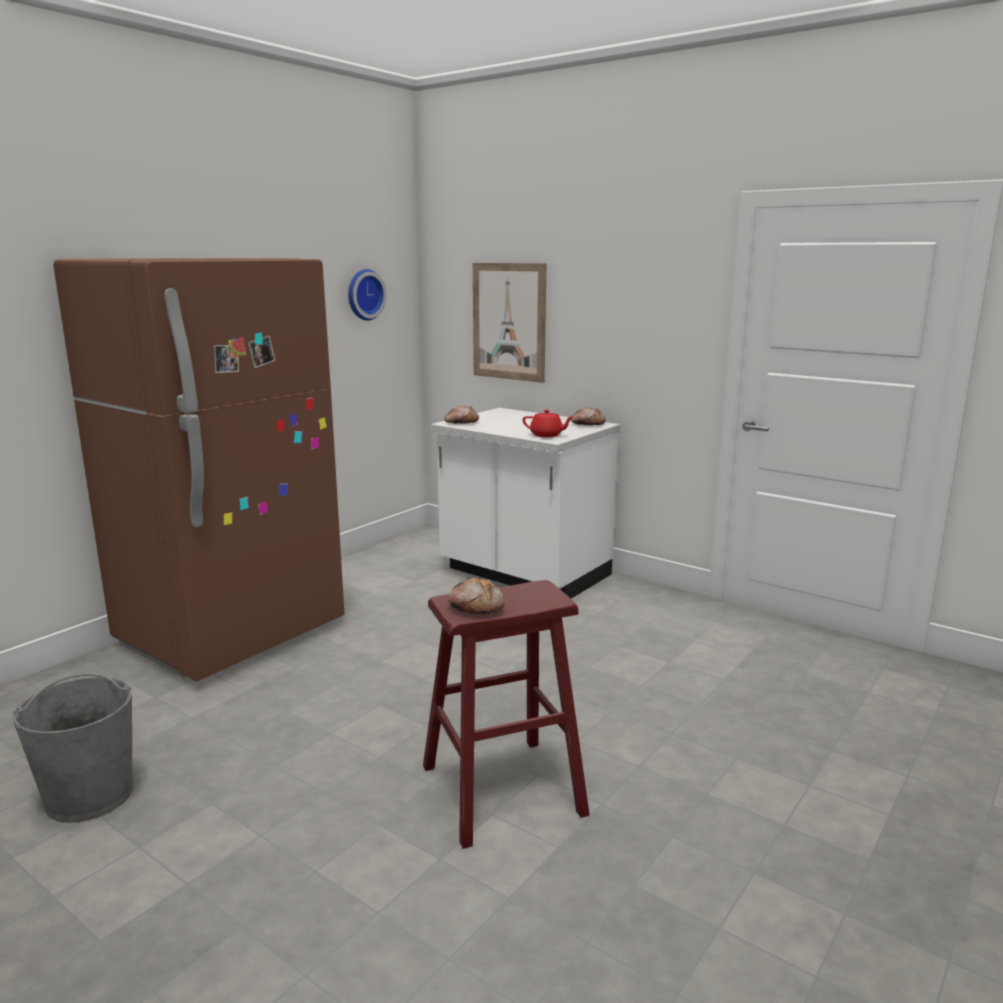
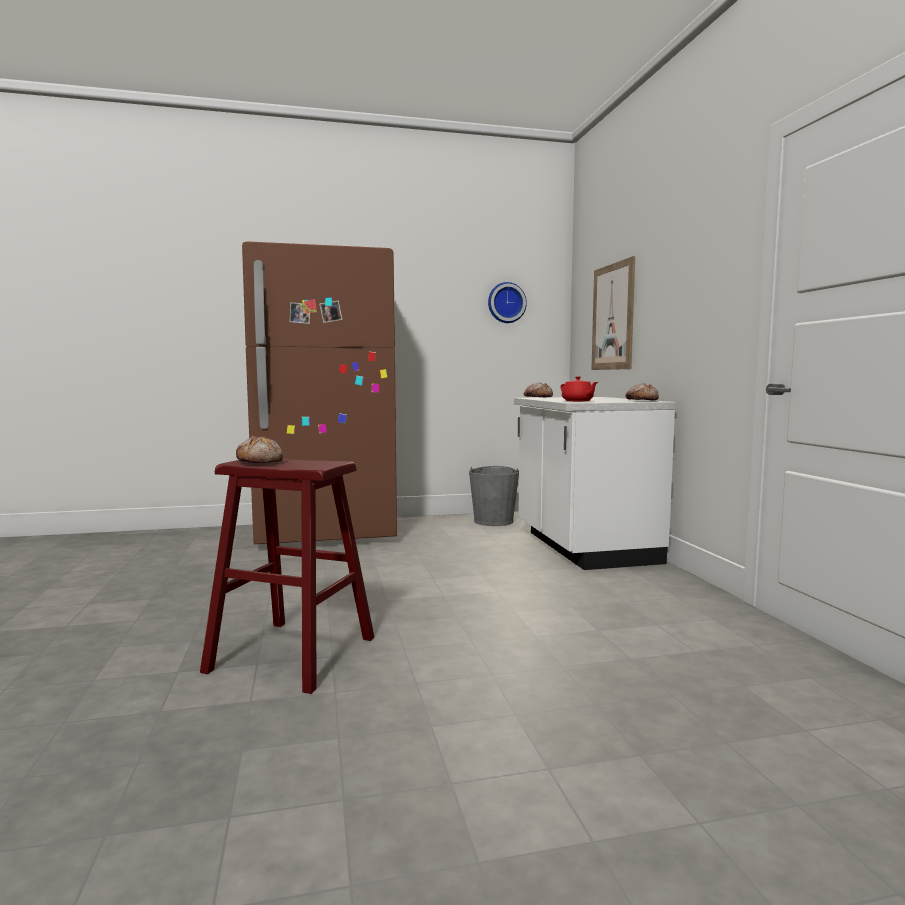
camera: 40 degrees right, 10 degrees down
(90, 795) = (121, 577): grey bucket -> grey bucket (493, 521)

